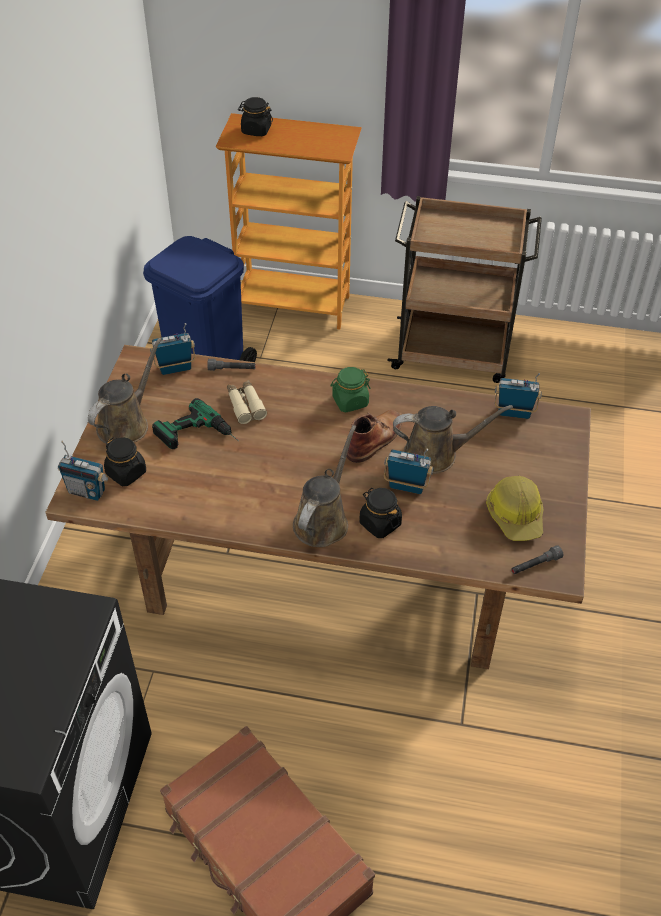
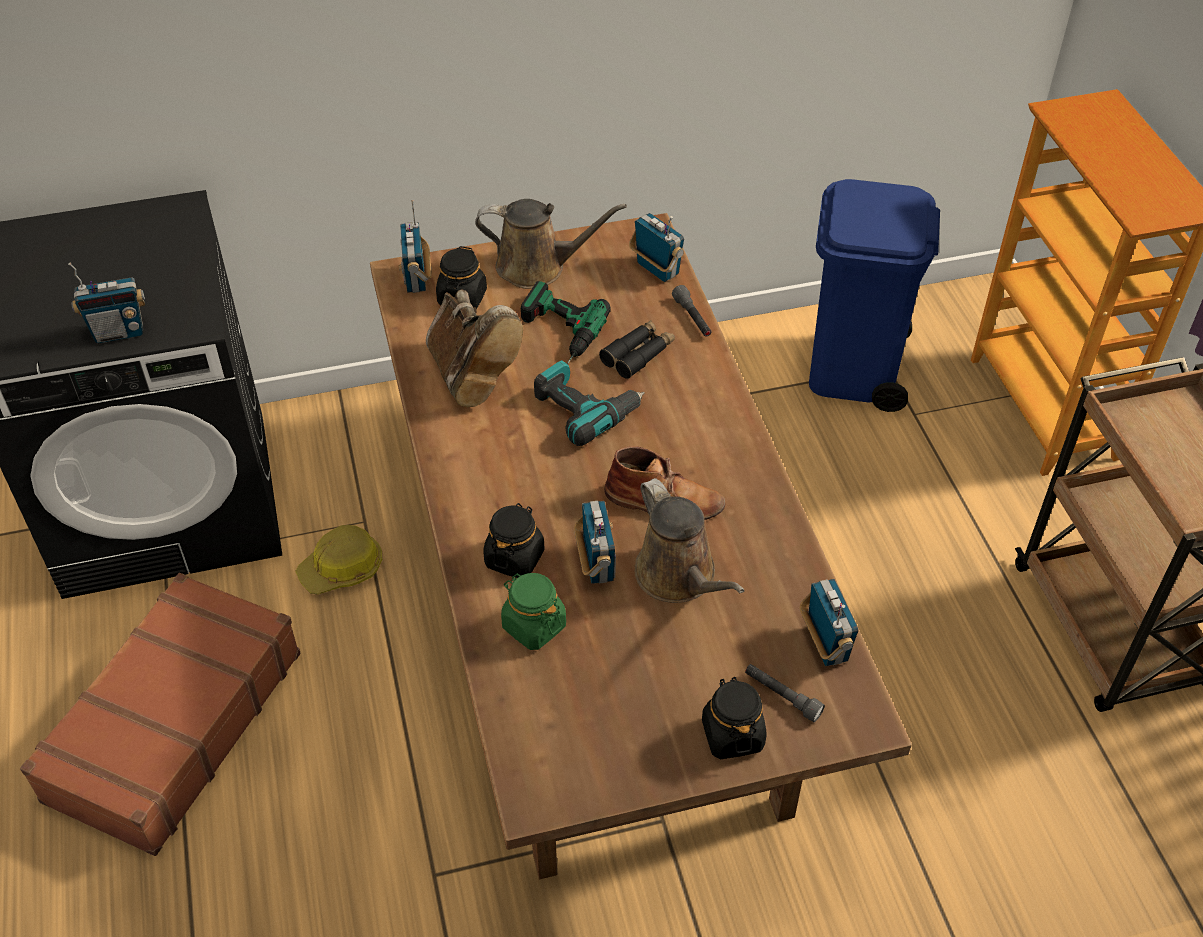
camera: 65 degrees right, 0 degrees up
(60, 665) = (119, 332): none -> radio
(207, 493) = (471, 377): none -> brown boot
(245, 405) = (638, 354): beige binoculars -> black binoculars
(256, 130) = (1103, 124): black jar -> black jar (732, 735)
(276, 447) = (585, 409): none -> power drill
(323, 520) = (488, 499): brown watering can -> none
(350, 401) = (717, 451): green jar -> green jar (533, 626)
(515, 515) = (617, 708): hard hat -> hard hat (342, 569)
(535, 565) = (534, 760): grey flashlight -> grey flashlight (782, 696)

